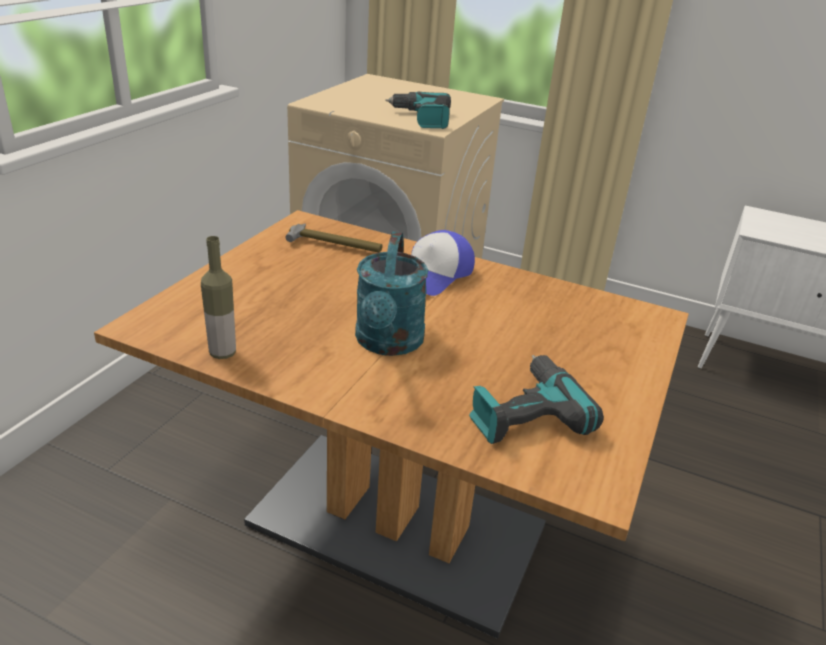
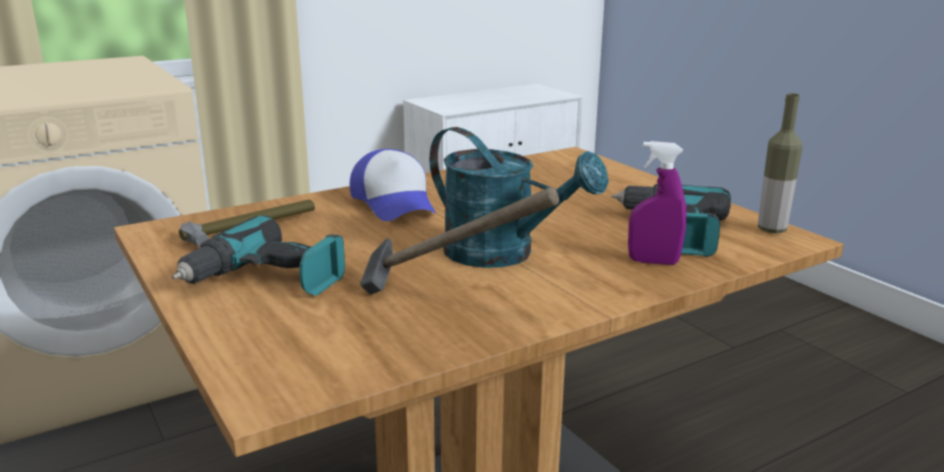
camera: 55 degrees left, 10 degrees down
(222, 353) = (420, 346): bottle -> bottle (771, 230)
(297, 343) = (447, 298): none -> hammer
(421, 119) = (121, 84): power drill -> power drill (266, 280)
(447, 415) = (653, 262): none -> purple spray bottle

